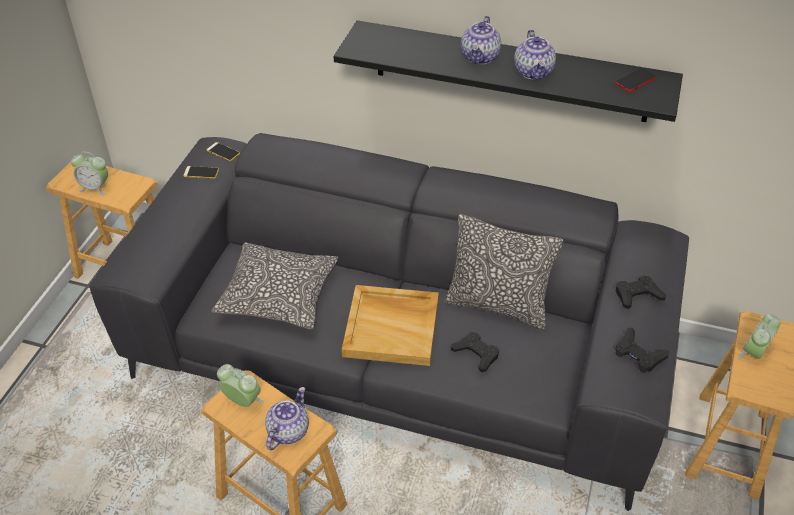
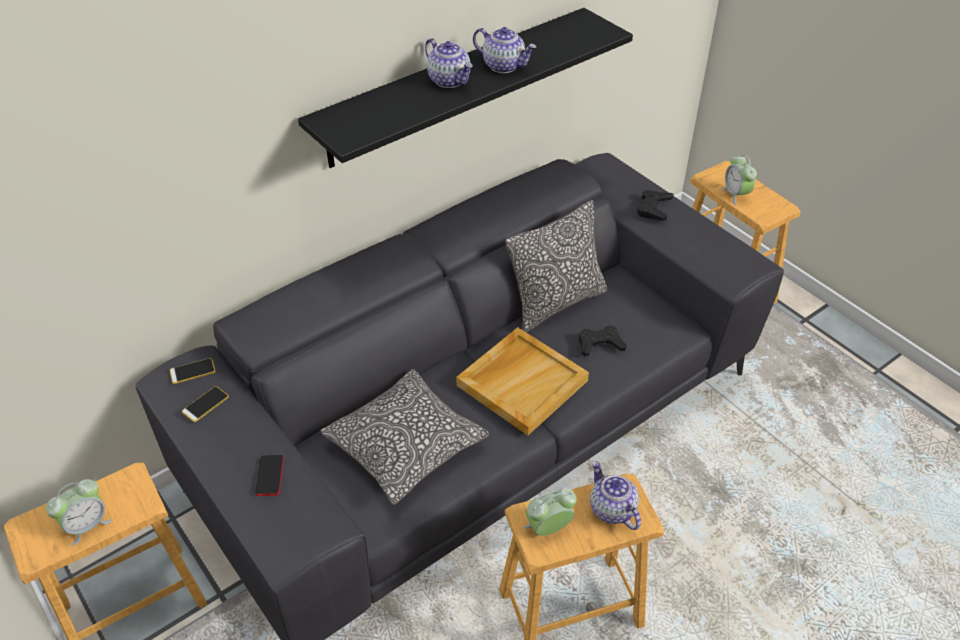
camera: 55 degrees left, 0 degrees up
(635, 81) = (570, 29): phone -> phone (269, 476)
(638, 354) = (713, 241): black game controller -> none

